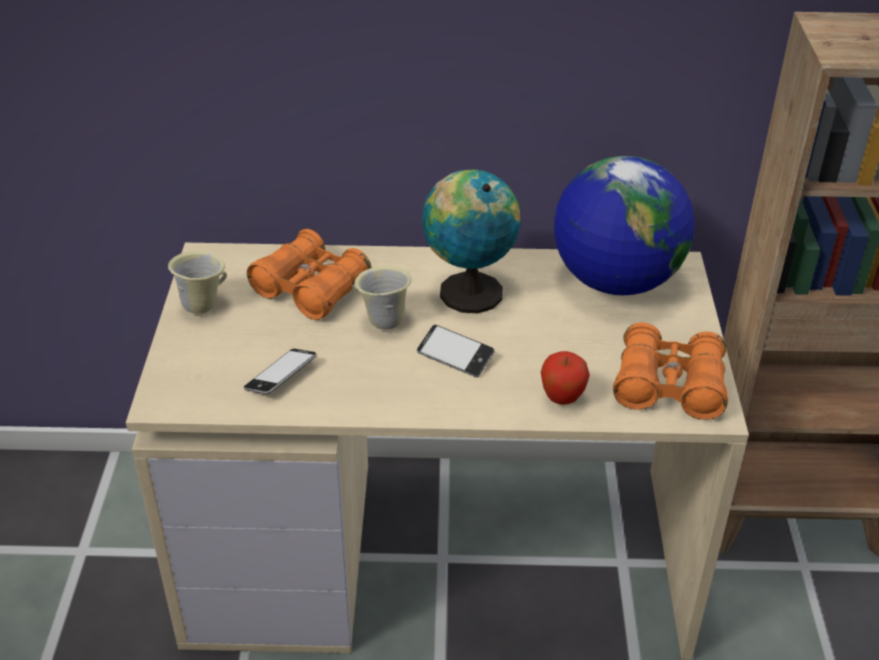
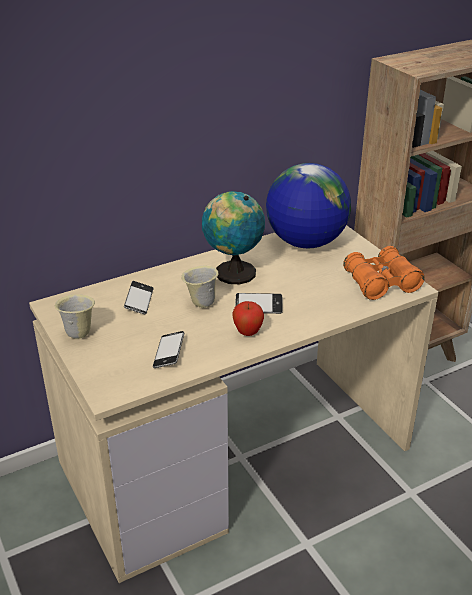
camera: 30 degrees left, 5 degrees down
(311, 289) = (139, 301): orange binoculars -> phone
(562, 399) = (335, 307): apple -> apple (248, 333)

